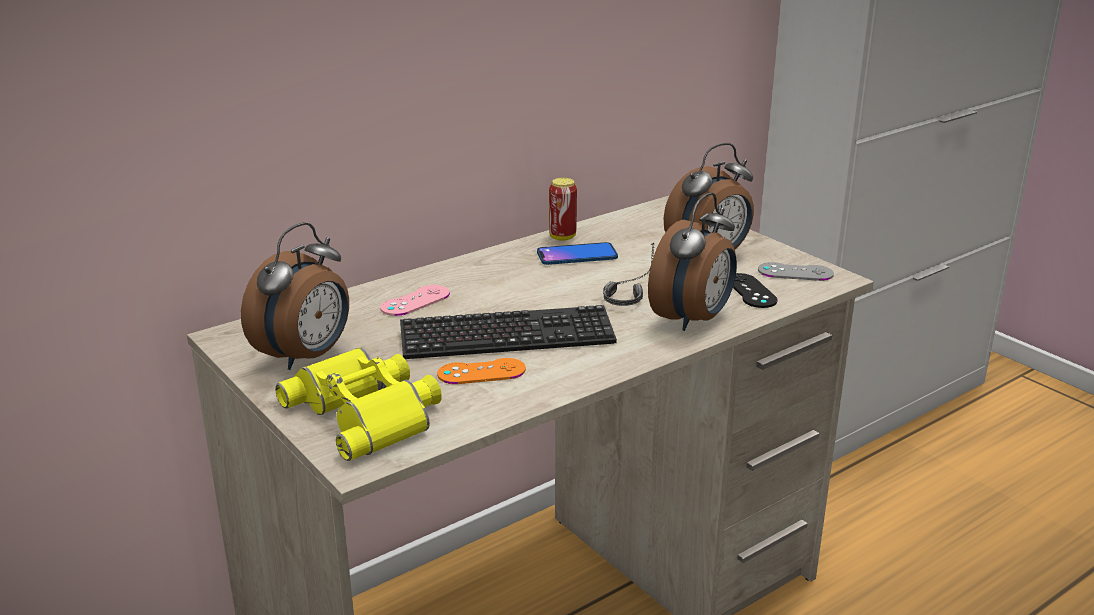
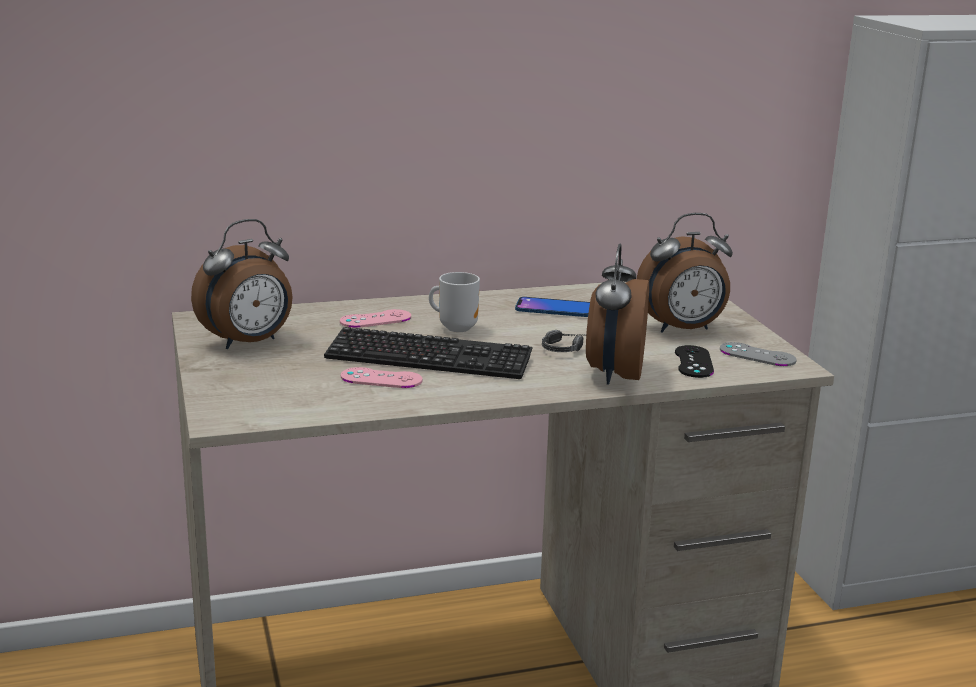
camera: 20 degrees right, 5 degrees down
(368, 412) = (261, 389): yellow binoculars -> none
(481, 372) = (381, 378): orange game controller -> pink game controller
(502, 295) = (456, 327): none -> mug
(562, 237) = (555, 293): can -> none
(693, 320) = (613, 374): alarm clock -> alarm clock turned 135 degrees clockwise

